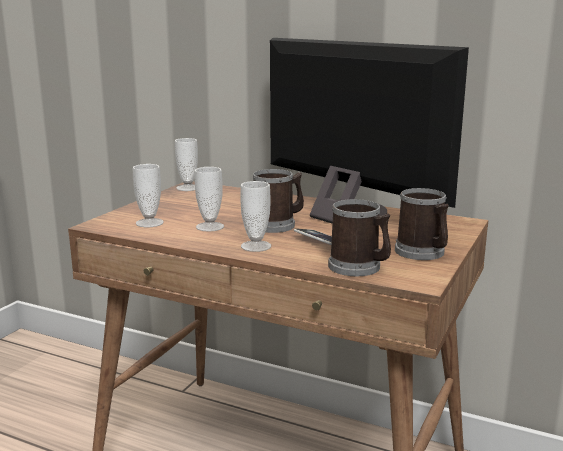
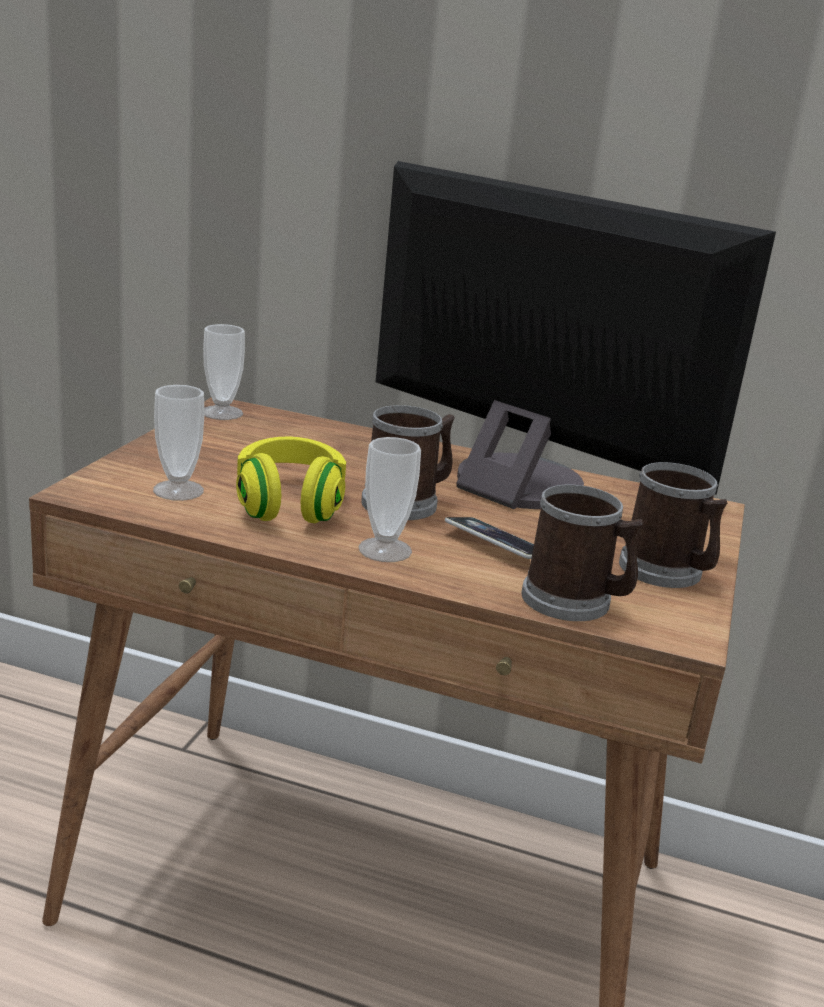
camera: 10 degrees left, 5 degrees up
(210, 227) = (290, 503): cup -> yellow headphones

